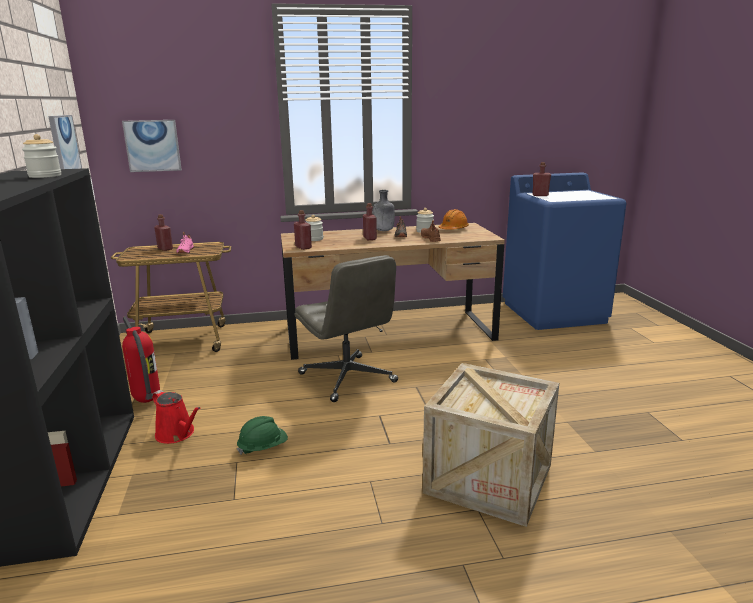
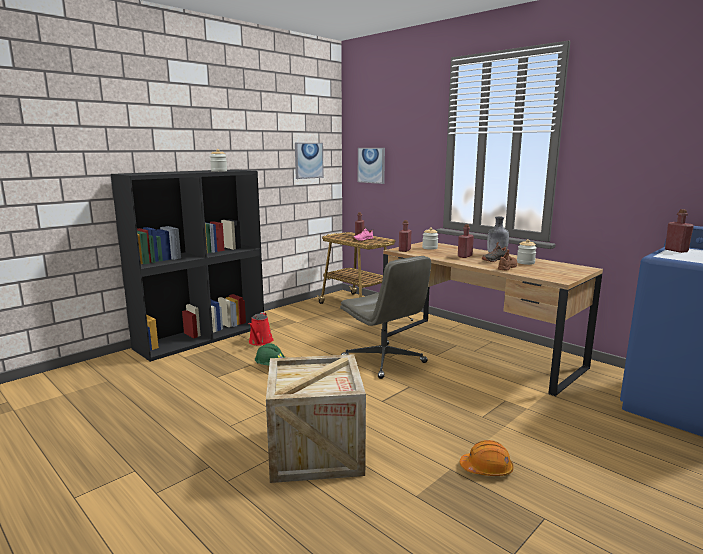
camera: 55 degrees right, 5 degrees down
(146, 401) = (282, 323): fire extinguisher -> none
(348, 378) = (384, 361): grey office chair -> grey office chair turned 60 degrees counterclockwise
(453, 229) = (556, 267): orange hard hat -> orange hard hat (486, 468)

